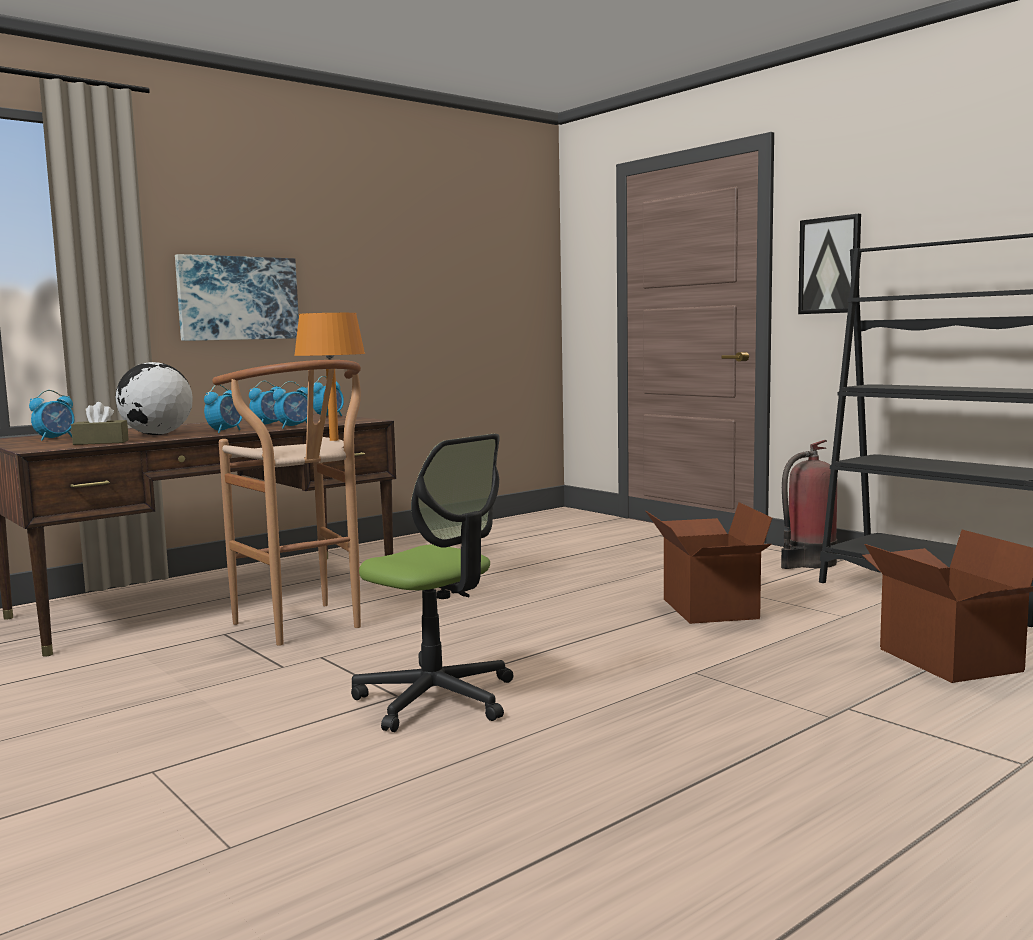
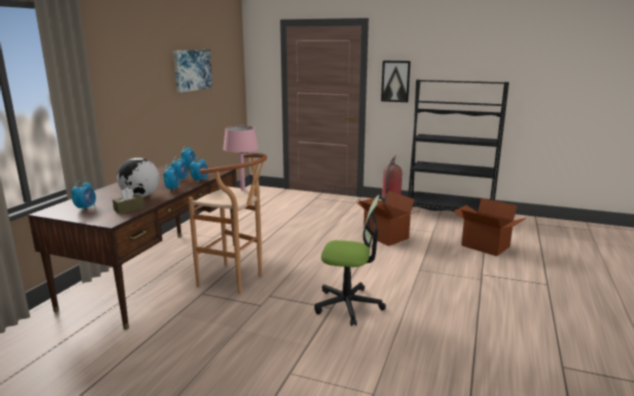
camera: 30 degrees left, 10 degrees up
(238, 298) = (126, 104): picture -> picture (192, 70)
(334, 440) = (242, 189): orange table lamp -> pink table lamp

